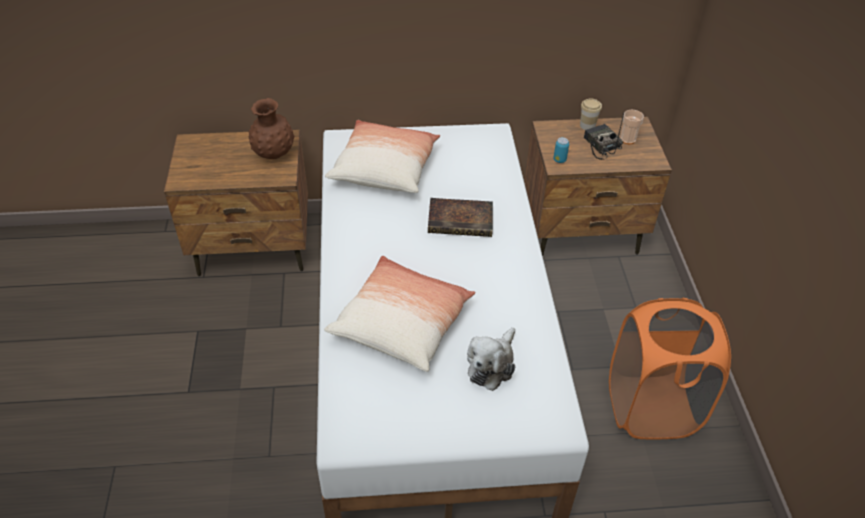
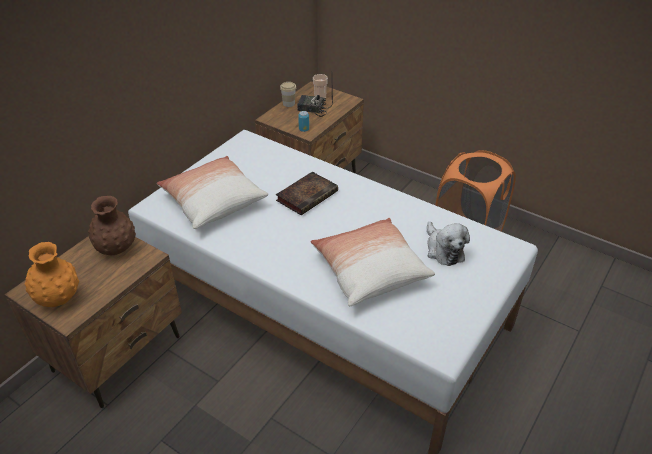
camera: 50 degrees left, 5 degrees down
(195, 162) = (59, 298): none -> orange vase

